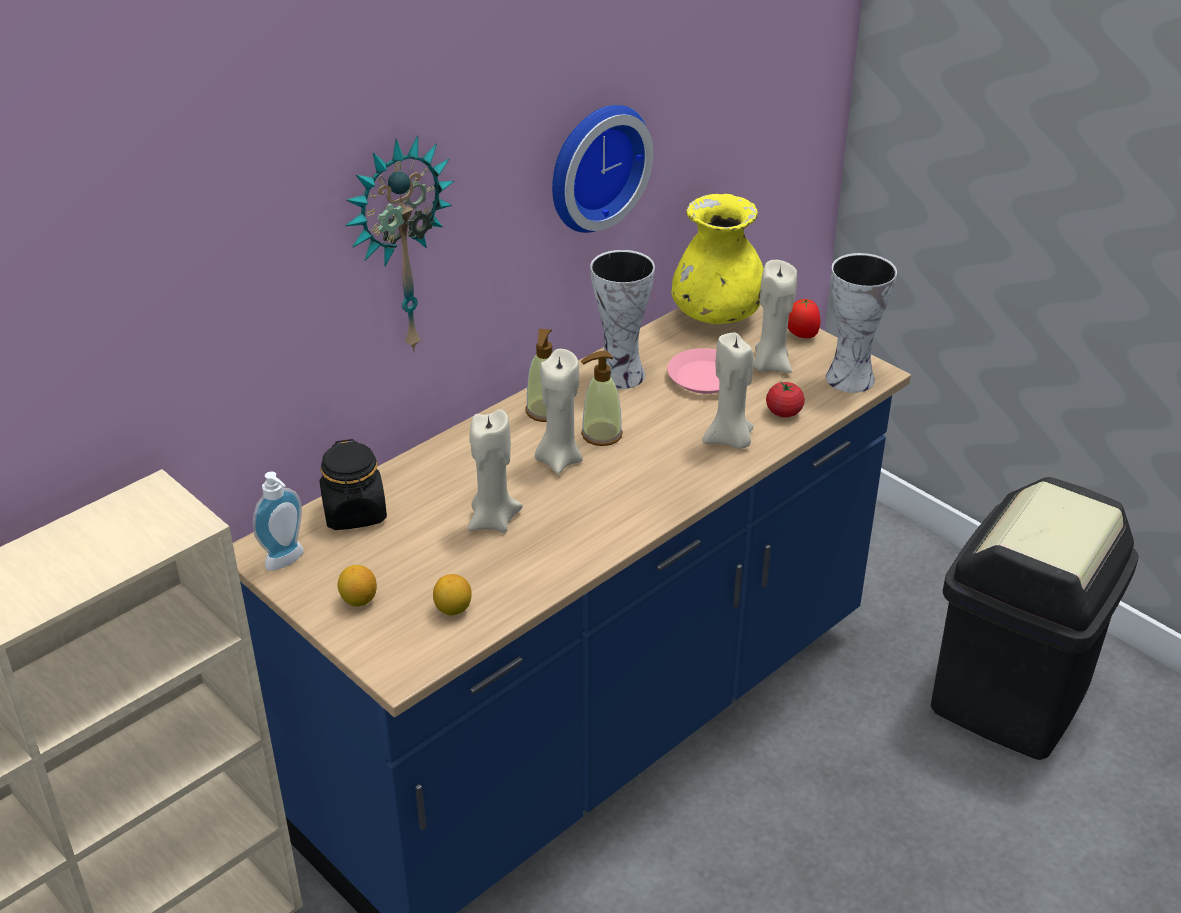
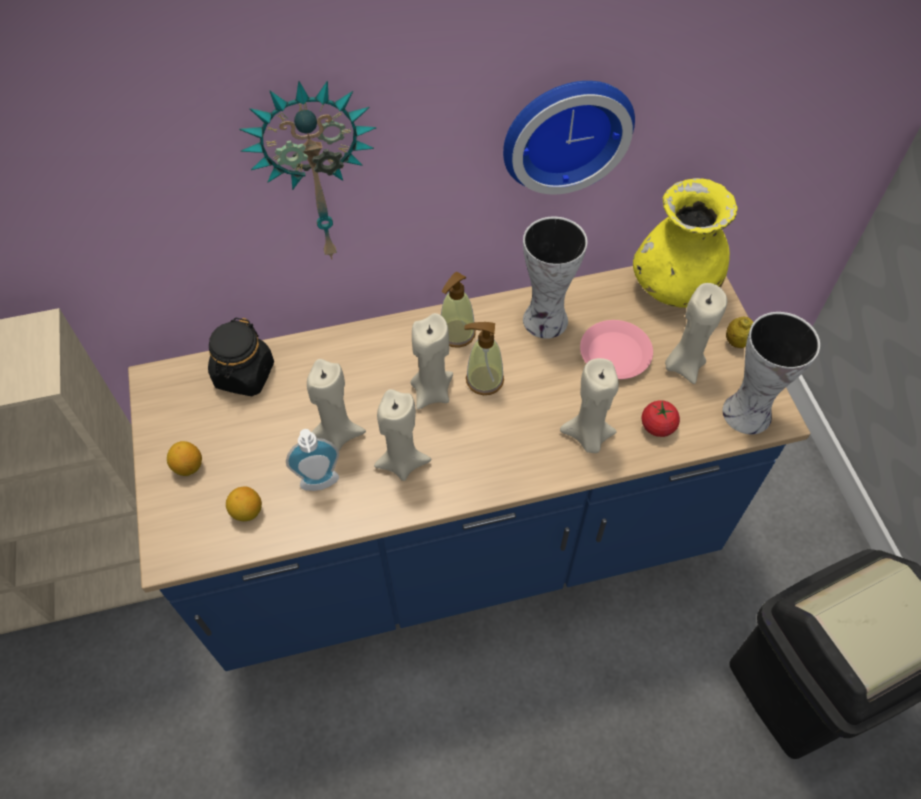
camera: 30 degrees right, 20 degrees up
(287, 561) = (166, 402): soap dispenser -> soap dispenser (320, 485)
(575, 518) = (402, 462): none -> beige candle
(801, 335) = (736, 342): tomato -> lemon

